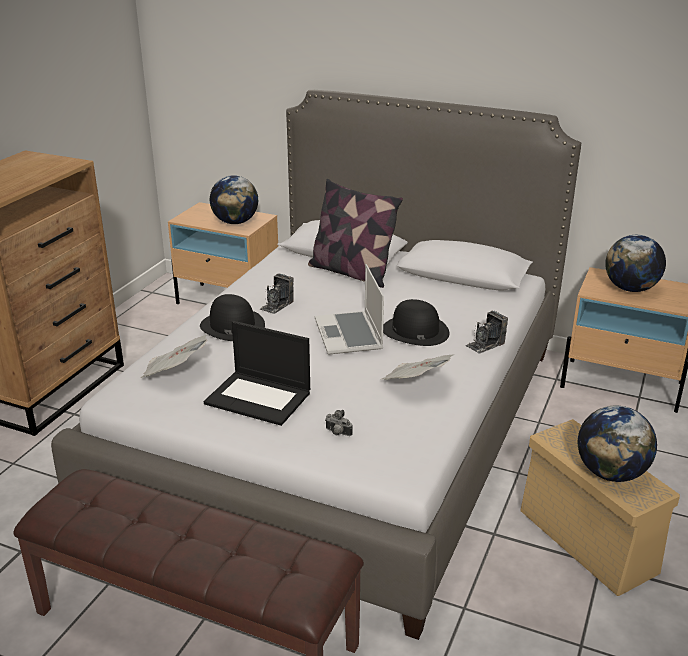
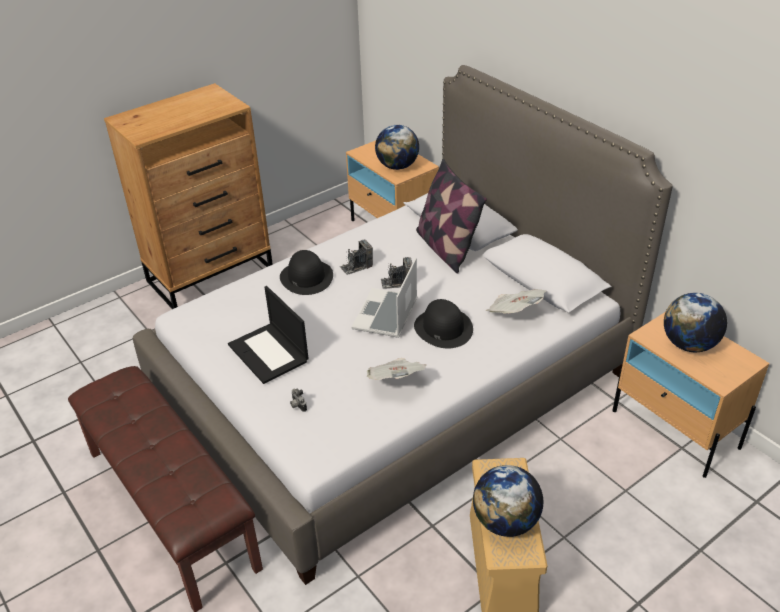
camera: 30 degrees right, 10 degrees up
(175, 372) = (232, 309): newspaper -> newspaper (514, 312)
(485, 344) = (489, 362): camera -> camera (397, 282)

